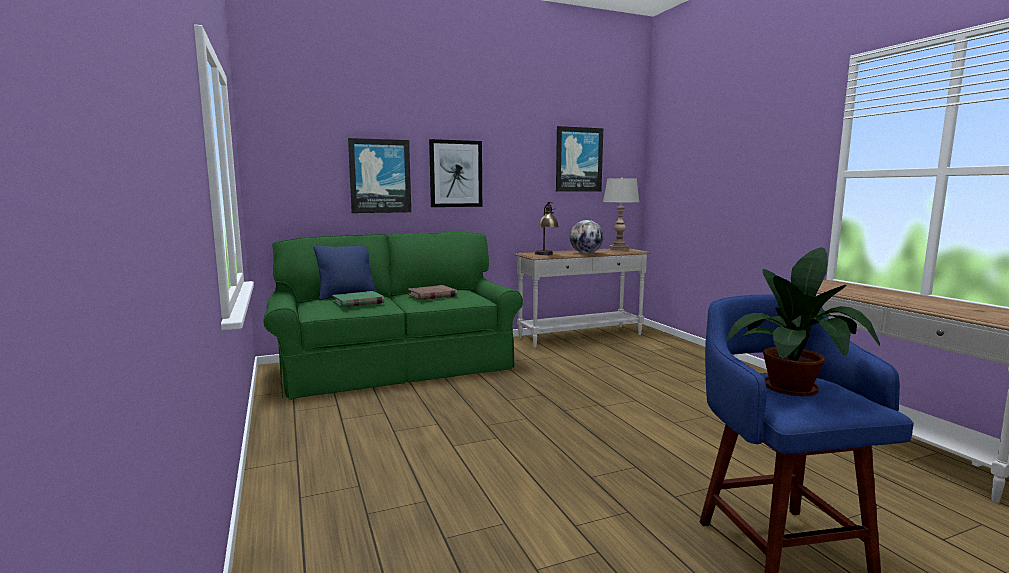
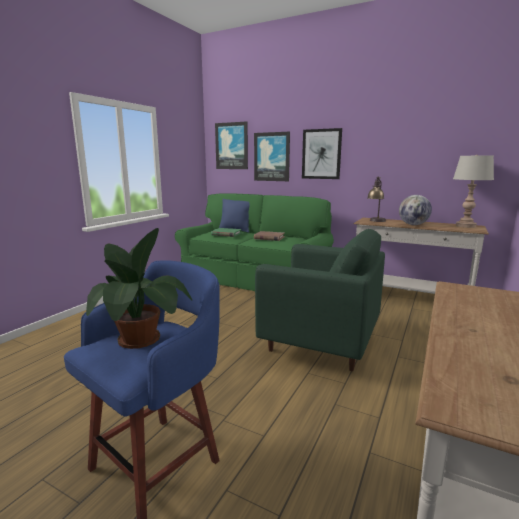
camera: 50 degrees right, 5 degrees up
(578, 159) = (436, 138): picture -> picture (232, 146)
(625, 398) = (320, 344): none -> green armchair

